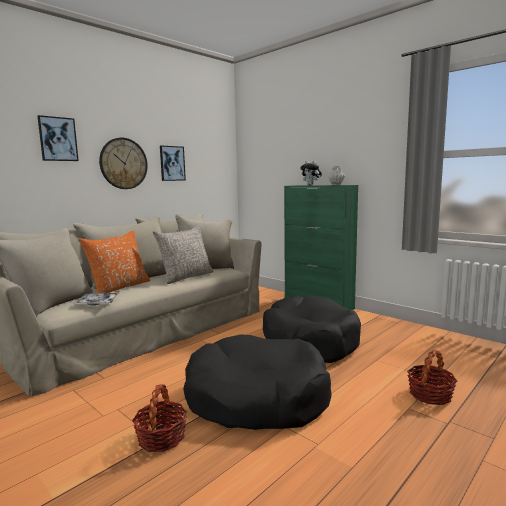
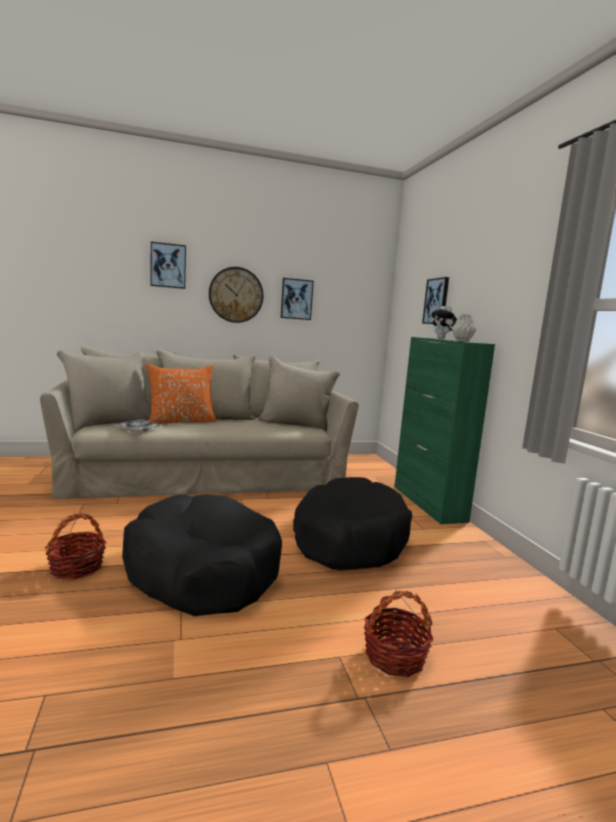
camera: 30 degrees right, 0 degrees up
(186, 277) = (256, 426): grey pillow -> none
(291, 158) = (436, 301): none -> picture

